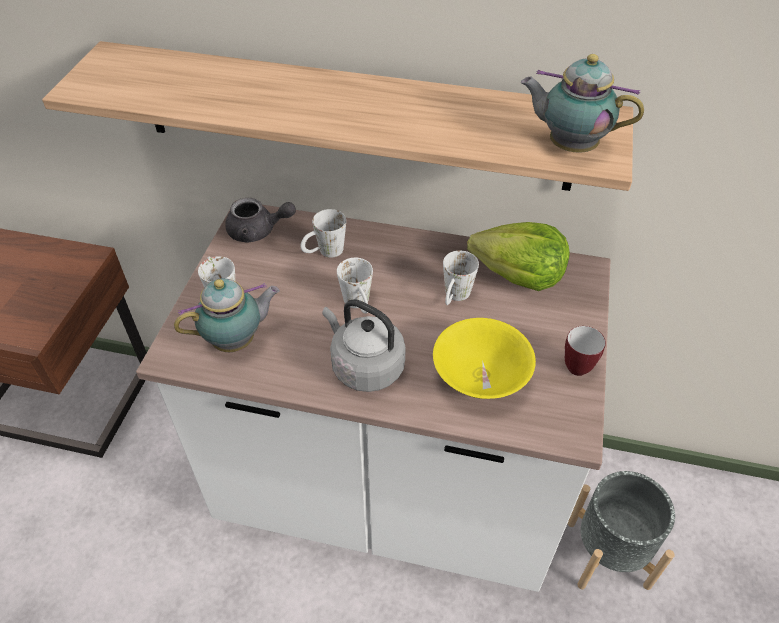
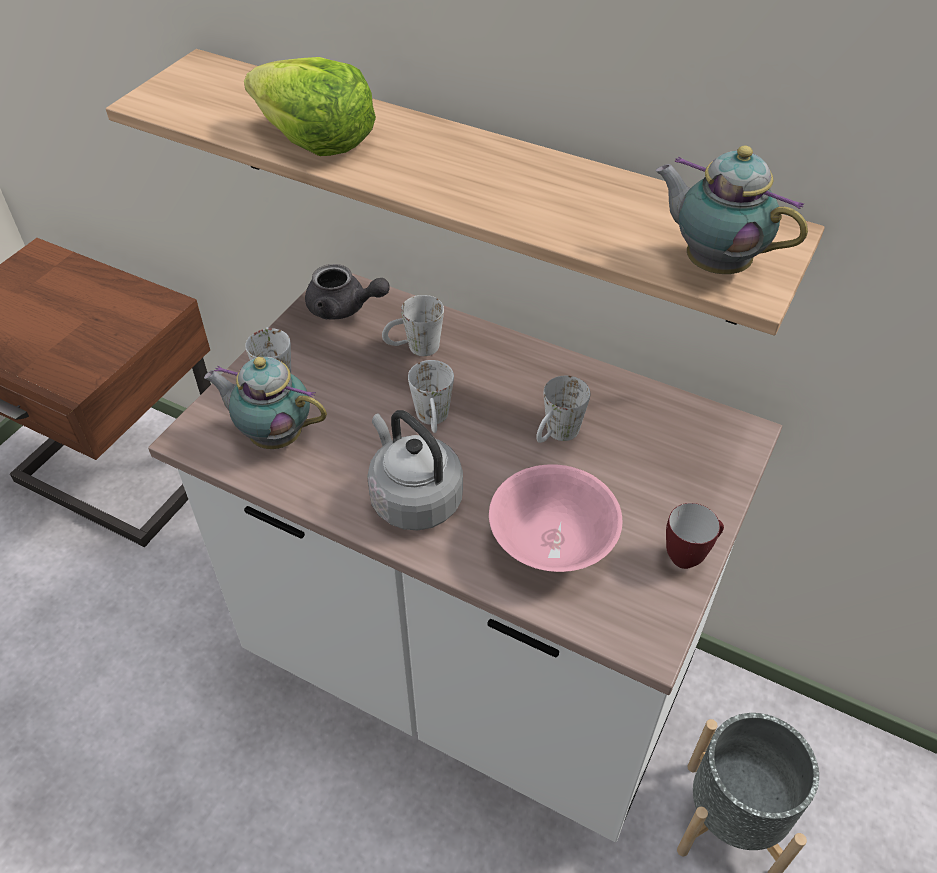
camera: 15 degrees right, 0 degrees up
(237, 341) = (273, 435): teapot -> teapot turned 150 degrees counterclockwise
(480, 379) = (551, 544): yellow bowl -> pink bowl
(519, 275) = (650, 423): lettuce -> lettuce (315, 141)

